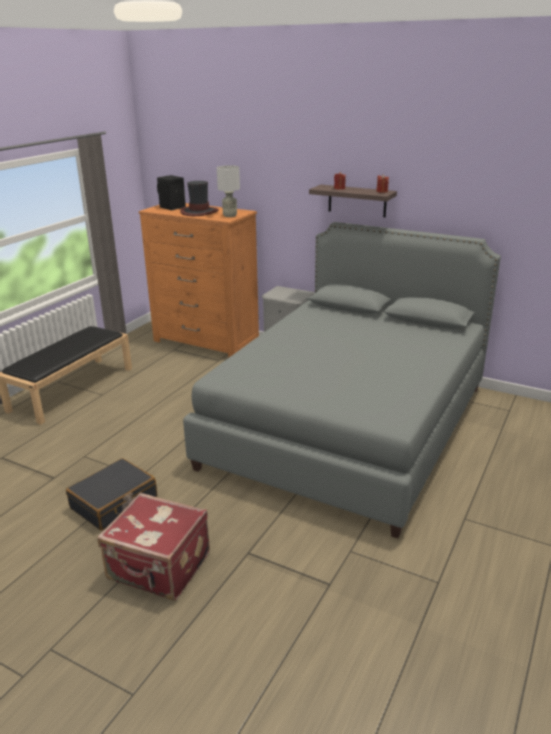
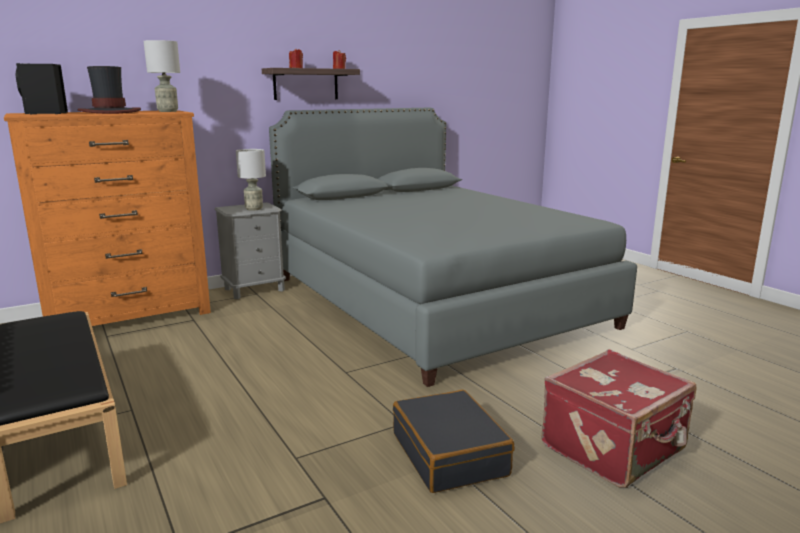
camera: 60 degrees left, 10 degrees down
(286, 296) = (253, 209): none -> grey table lamp

